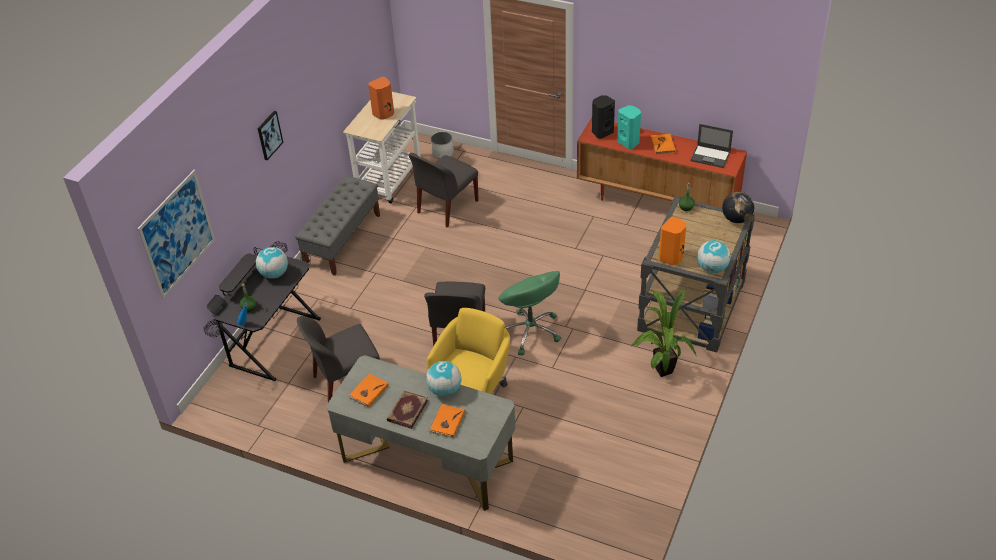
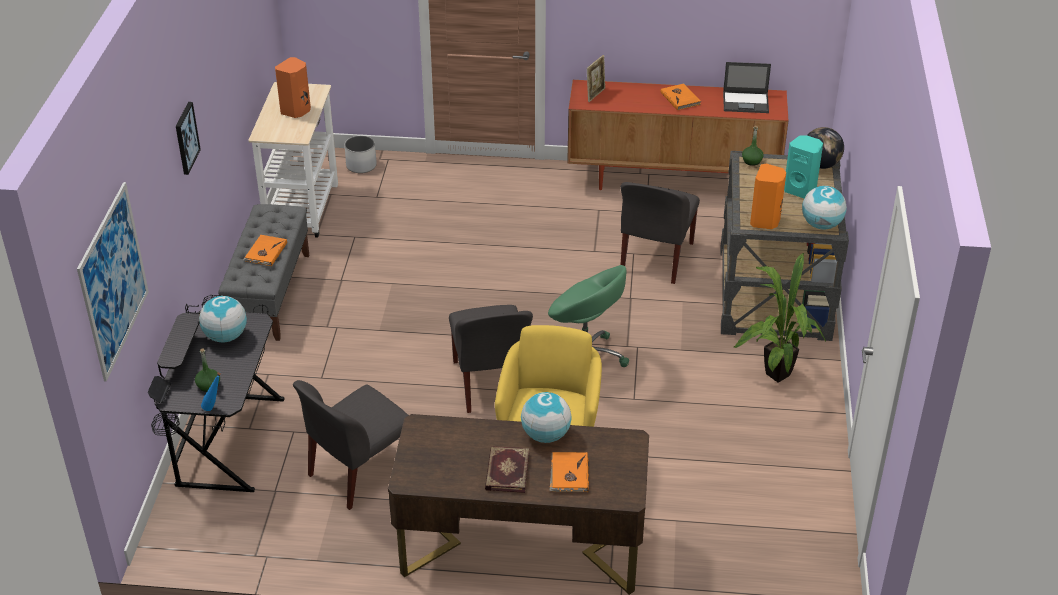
camera: 20 degrees left, 5 degrees down
(368, 391) = (439, 458): orange book -> orange book (265, 252)
(427, 460) = (521, 548): grey desk -> brown desk
(446, 207) = (398, 230): grey chair -> grey chair (656, 259)
(602, 132) = (595, 94): black speaker -> picture frame
(629, 142) = (636, 101): turquoise speaker -> turquoise speaker (801, 190)

